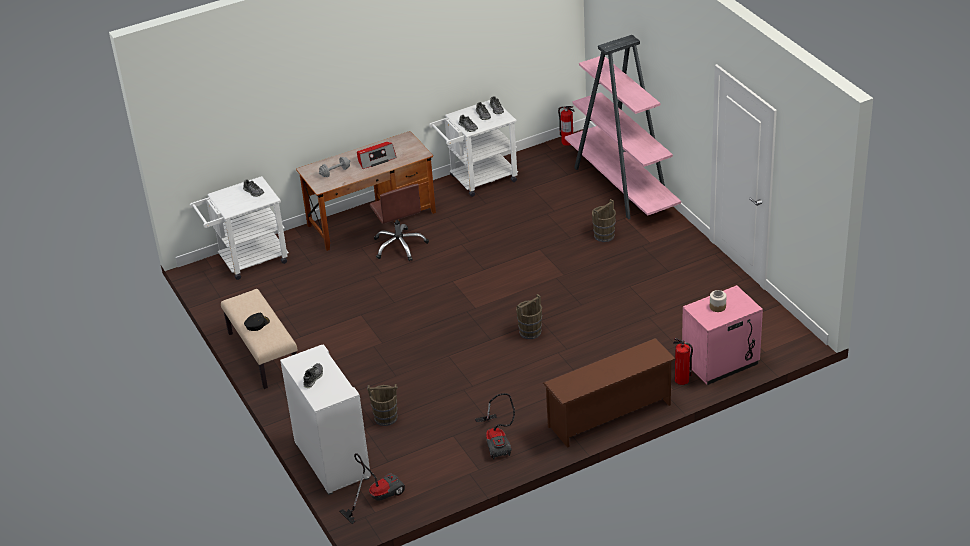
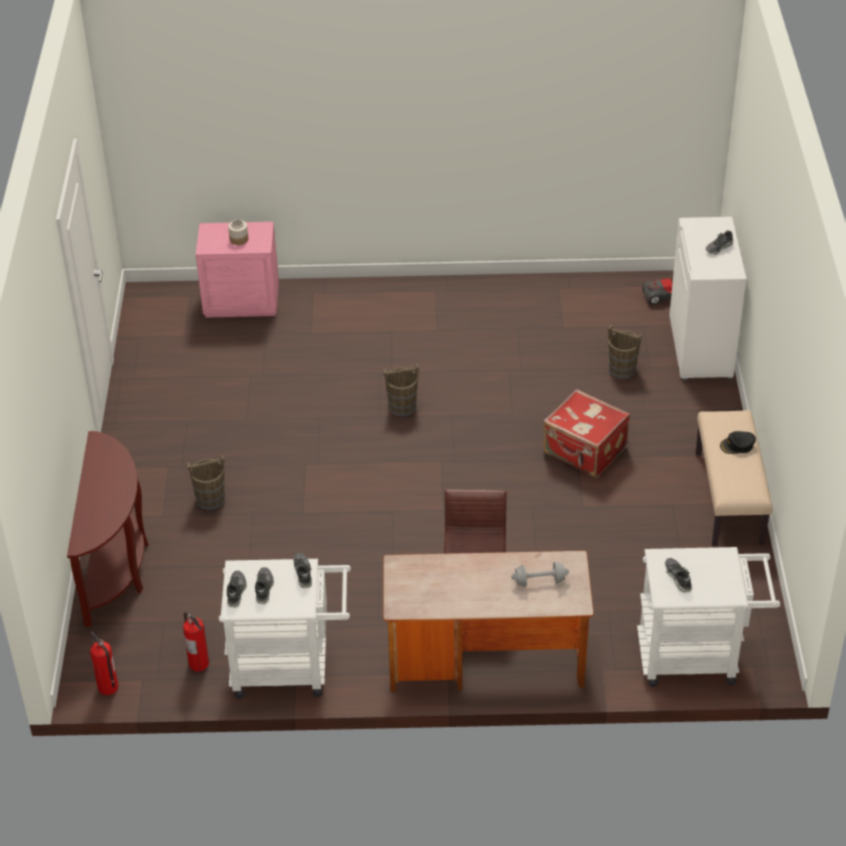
camera: 155 degrees left, 5 degrees up
(376, 159) = (468, 581): radio -> none
(380, 348) = (584, 452): none -> red suitcase
(497, 441) = (522, 306): vacuum cleaner -> none
(610, 416) = (395, 291): brown shoe rack -> none
(622, 187) = (116, 567): pink bookcase -> brown console table
(682, 380) = (295, 299): fire extinguisher -> fire extinguisher (198, 663)

